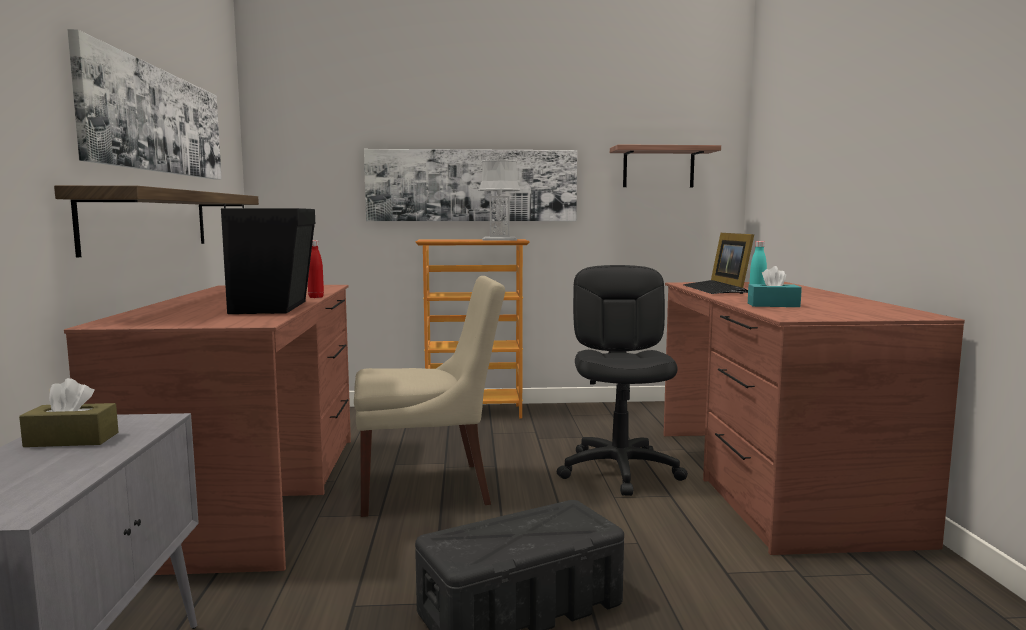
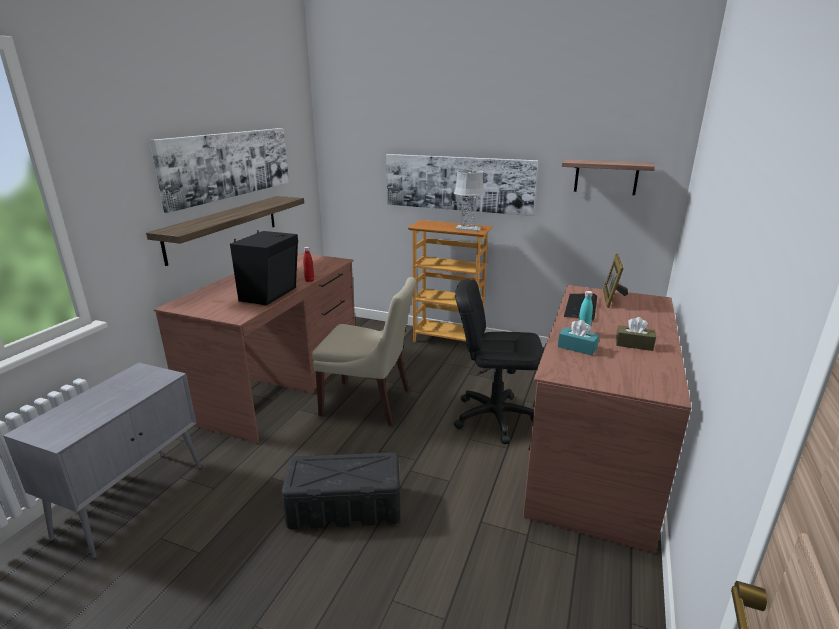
camera: 25 degrees right, 15 degrees up
(72, 440) = (123, 386): brown tissue box -> brown tissue box (634, 344)
(620, 471) = (494, 417): black office chair -> black office chair turned 105 degrees counterclockwise

